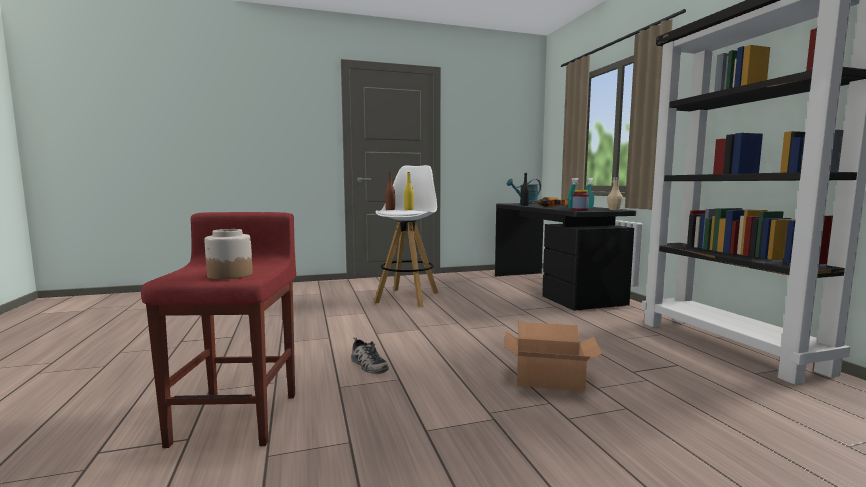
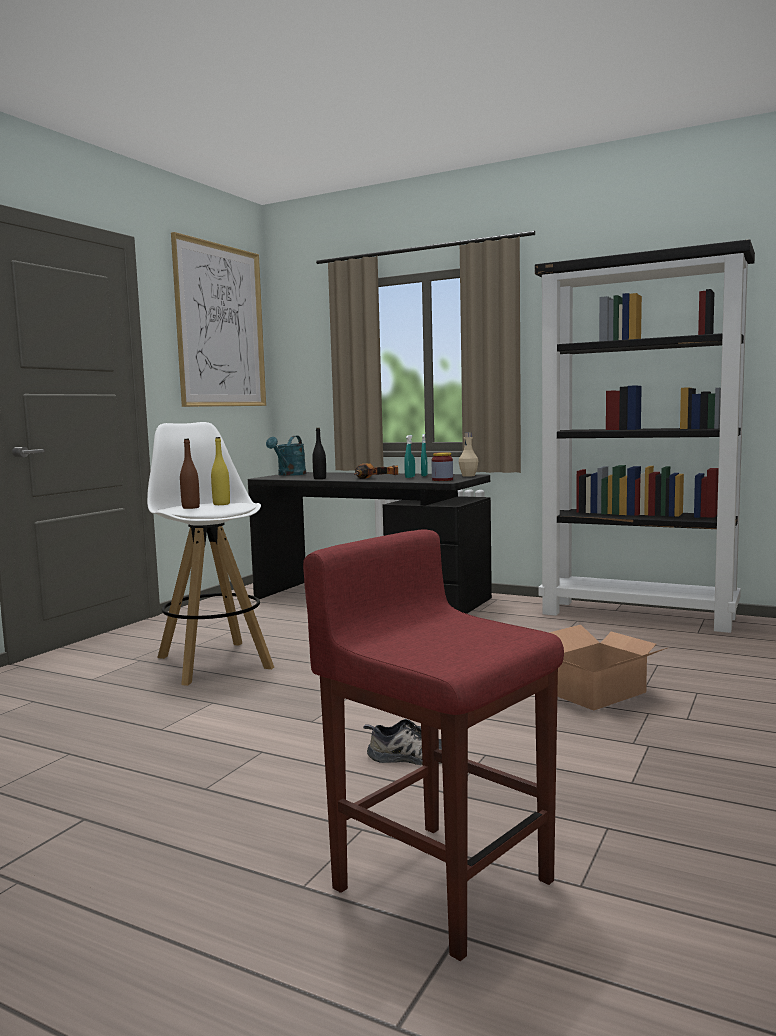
camera: 45 degrees left, 0 degrees up
(230, 275) = (487, 638): jar -> none
(501, 113) = (220, 326): none -> picture

